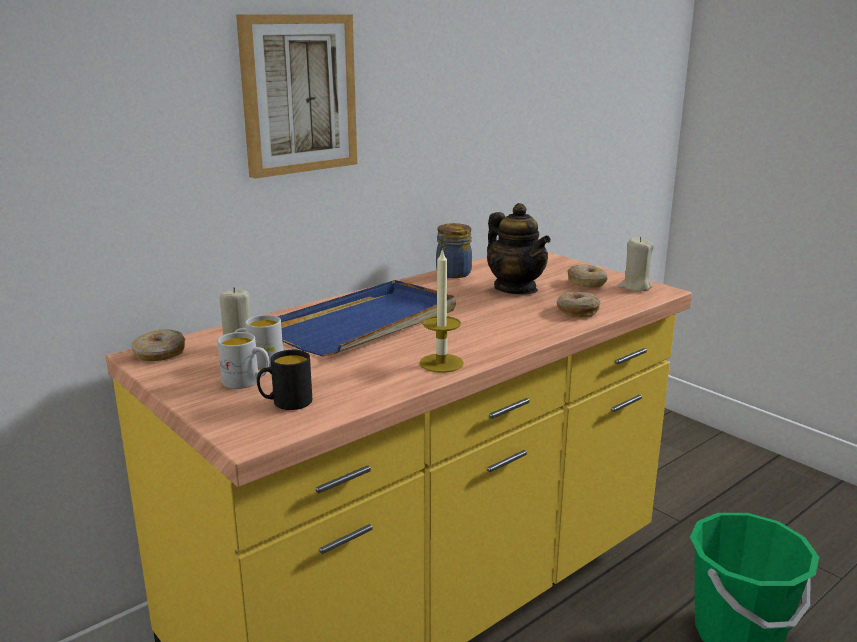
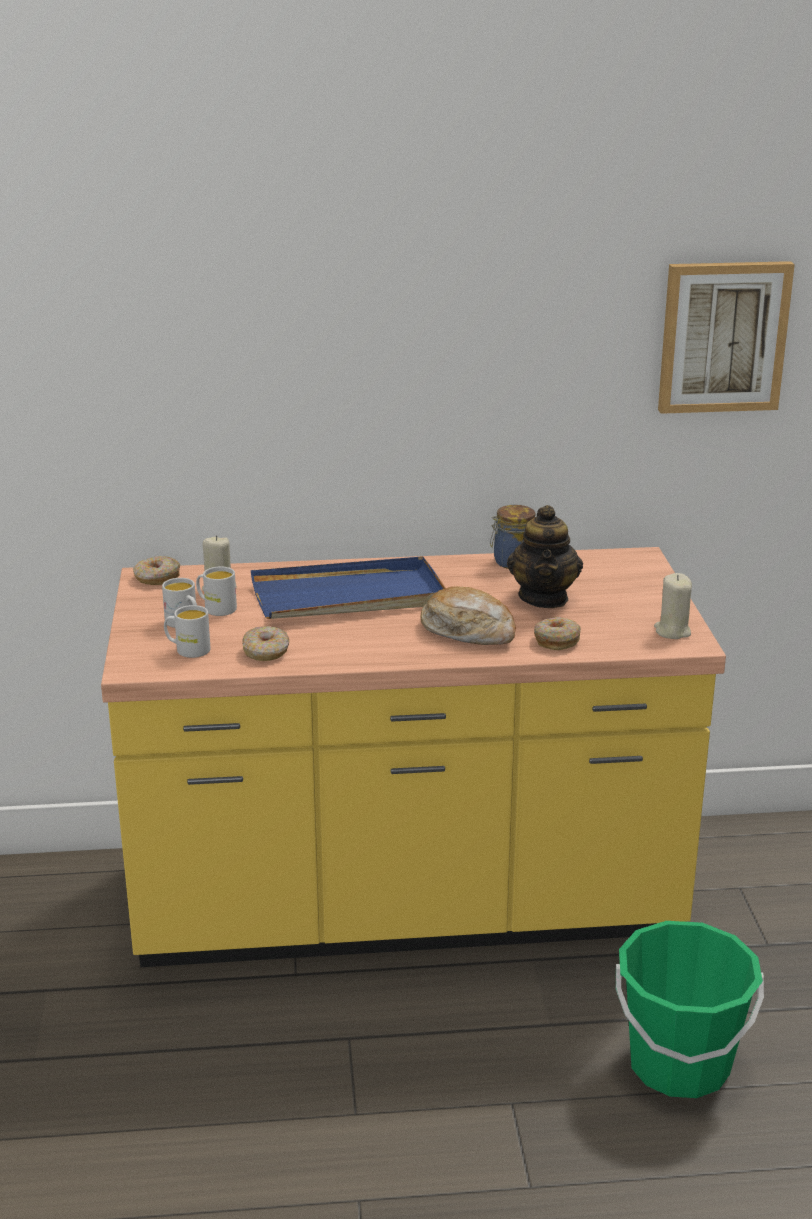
camera: 35 degrees right, 5 degrees up
(285, 403) = (187, 650): black mug -> white mug
(298, 94) = (338, 354): picture -> picture (723, 337)
(441, 363) = (347, 654): candle -> none
(505, 322) = (468, 631): none -> bread
(587, 283) = (630, 612): donut -> donut (266, 652)

